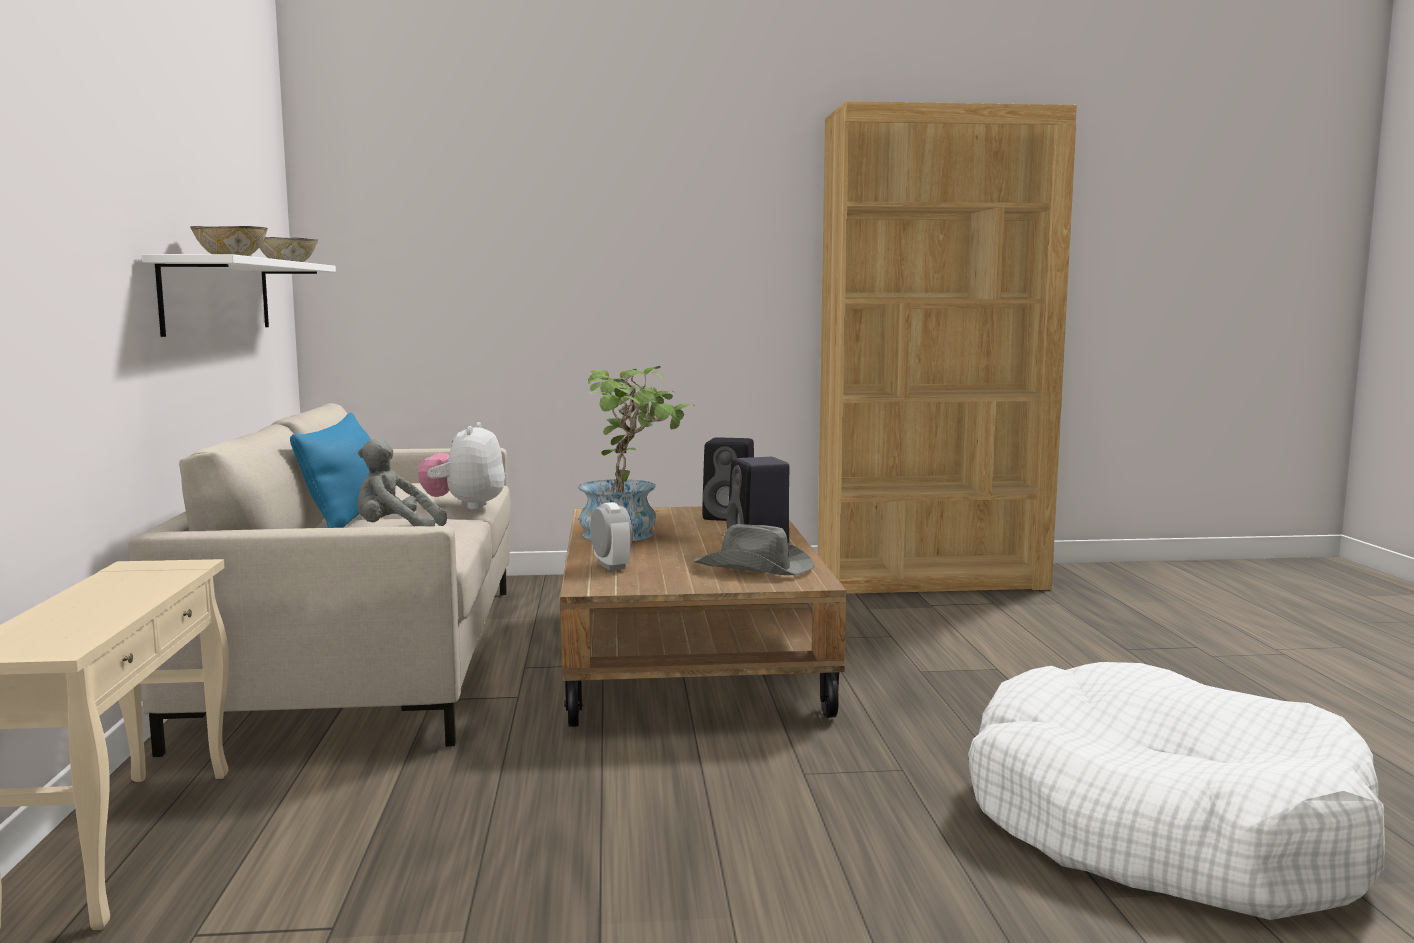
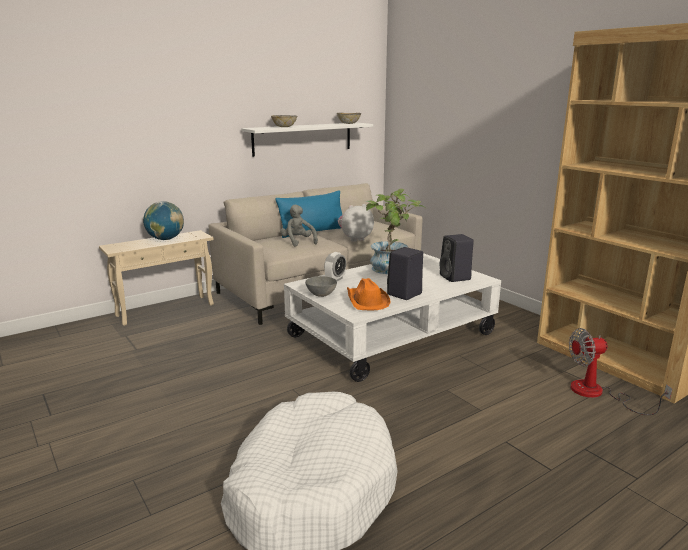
camera: 60 degrees right, 10 degrees up
(109, 594) = (165, 239): none -> globe
(676, 585) = (321, 295): none -> grey bowl
(686, 657) = (391, 334): brown coffee table -> white coffee table
(755, 567) = (366, 301): grey hat -> orange hat
(1003, 608) = (598, 394): none -> fan

